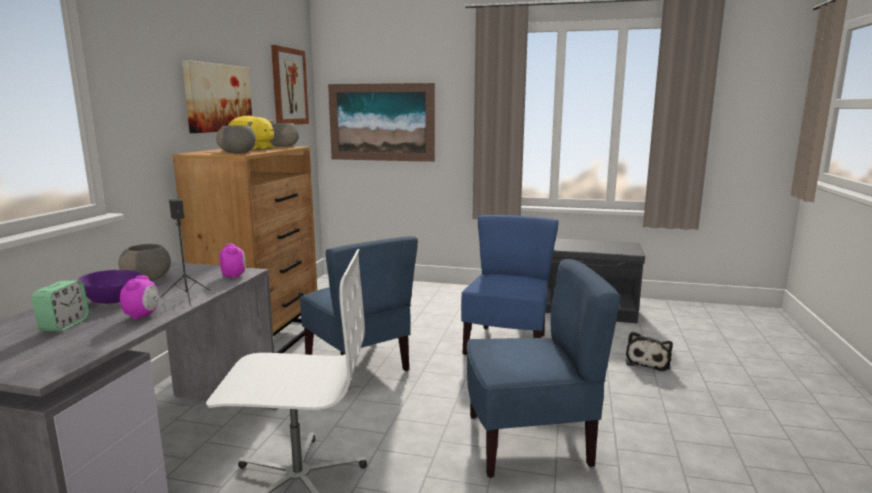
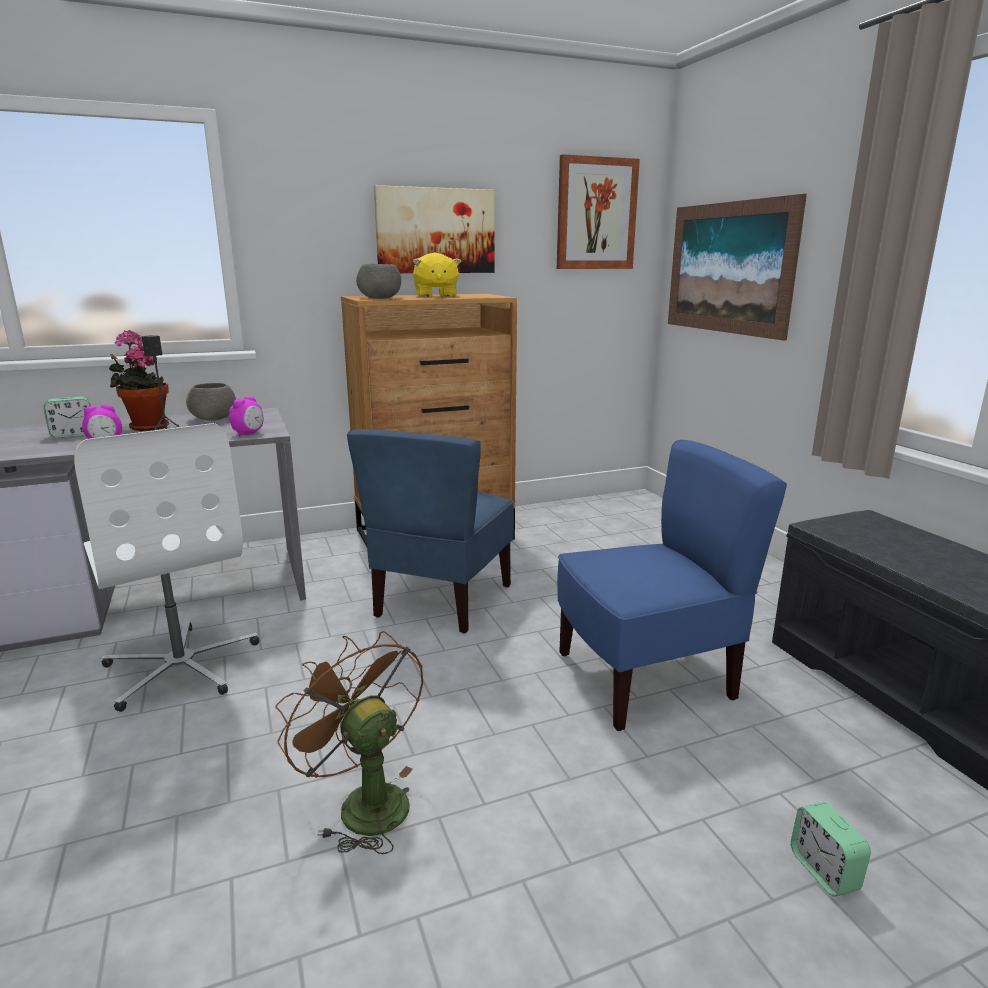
camera: 55 degrees right, 5 degrees up
(112, 300) = (146, 427): purple bowl -> potted plant
(283, 146) = (488, 296): grey bowl -> none
(529, 442) = (363, 802): blue chair -> brown fan
(648, 362) = (824, 871): plush toy -> alarm clock

